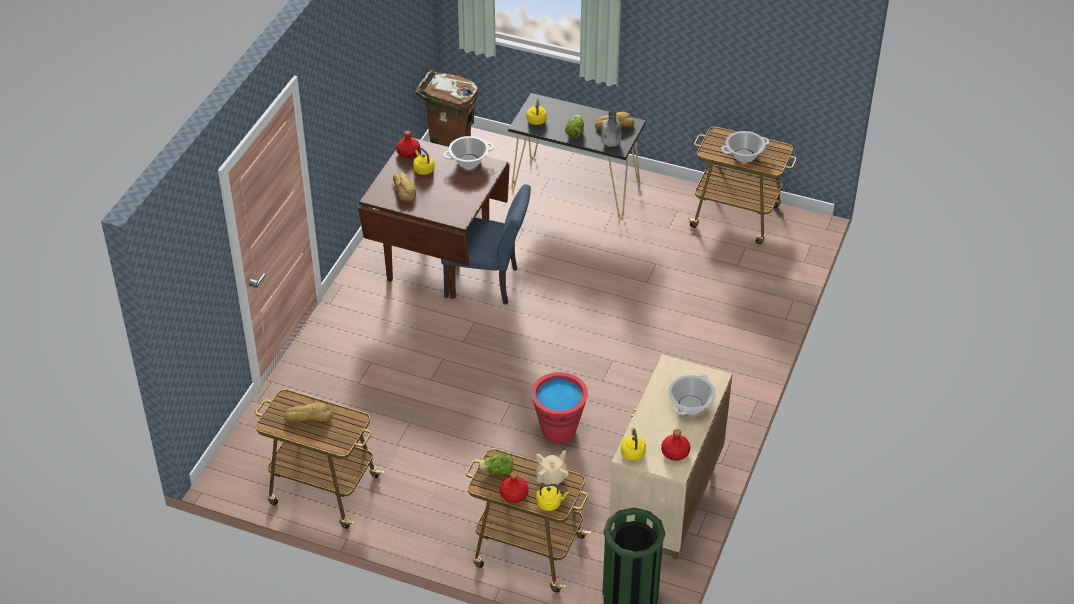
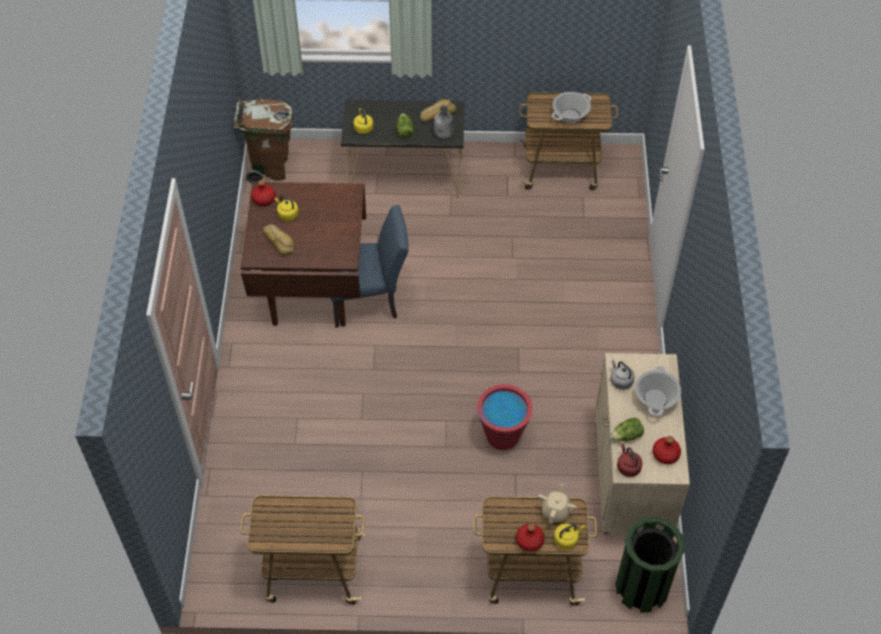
camera: 20 degrees left, 10 degrees up
(308, 417) = (295, 519): bread -> none
(468, 161) = (326, 193): cooking pot -> none
(497, 471) = (502, 520): lettuce -> lettuce (626, 436)
(632, 452) = (627, 466): yellow kettle -> red kettle
(664, 380) = (620, 380): none -> grey kettle

